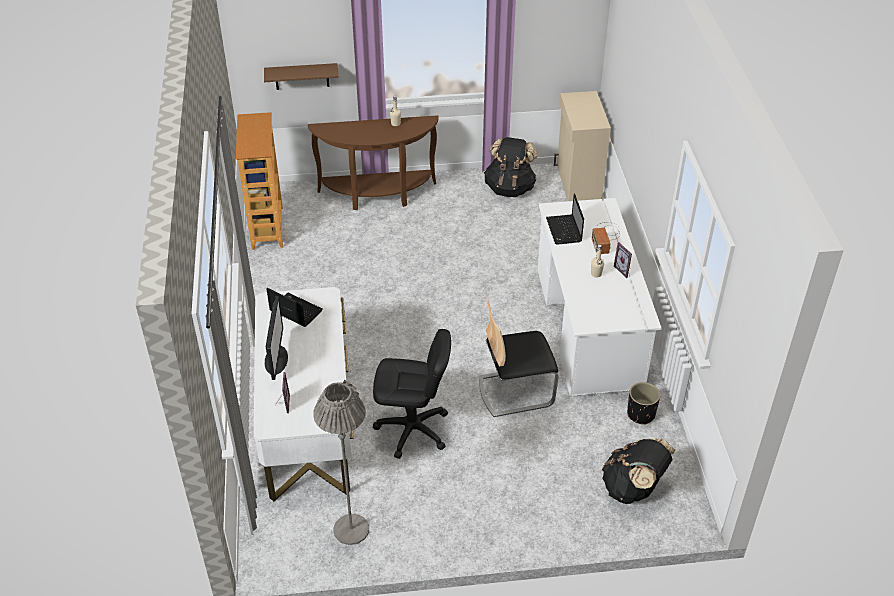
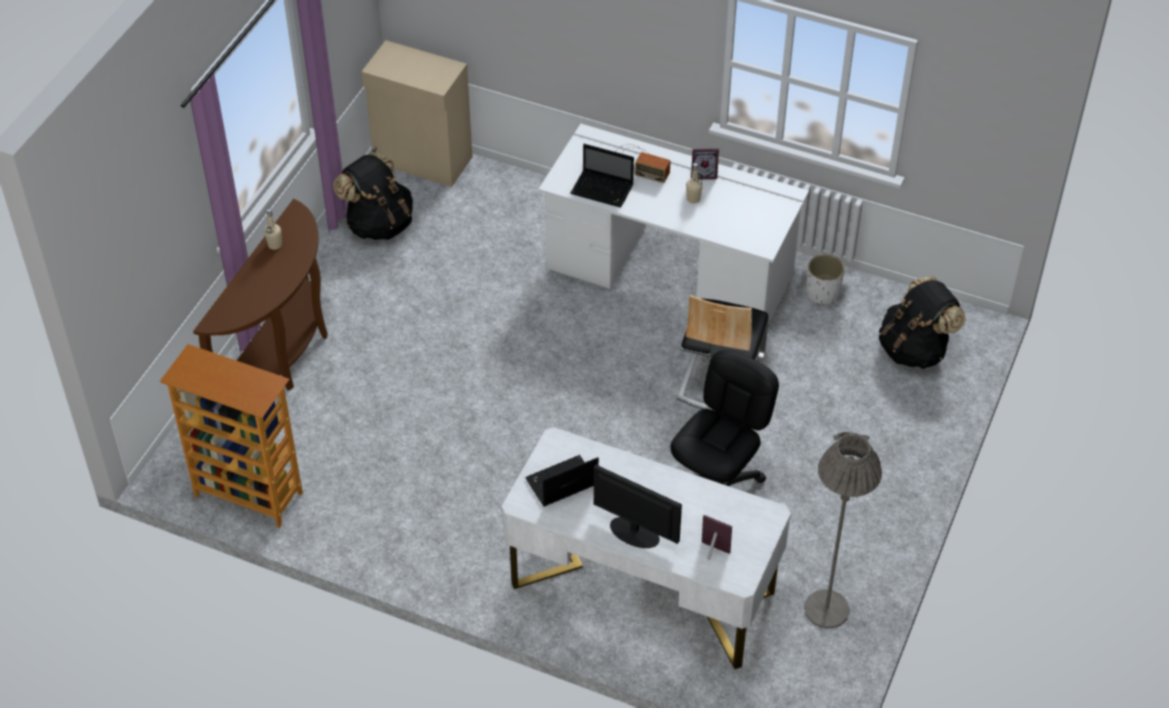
camera: 60 degrees left, 5 degrees up
(301, 76) = (156, 277): brown shelf -> none
(641, 414) = (822, 293): black planter -> white planter

